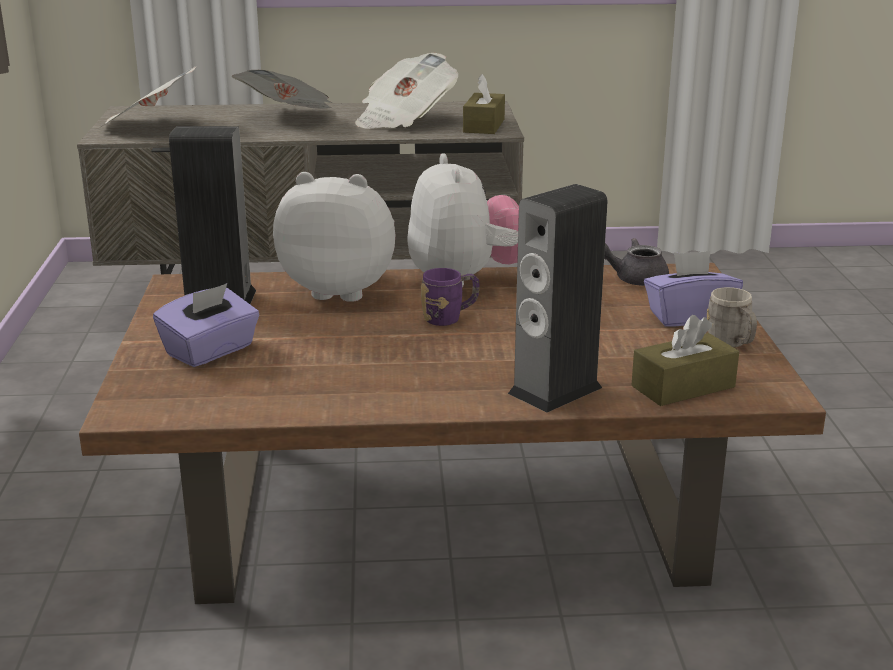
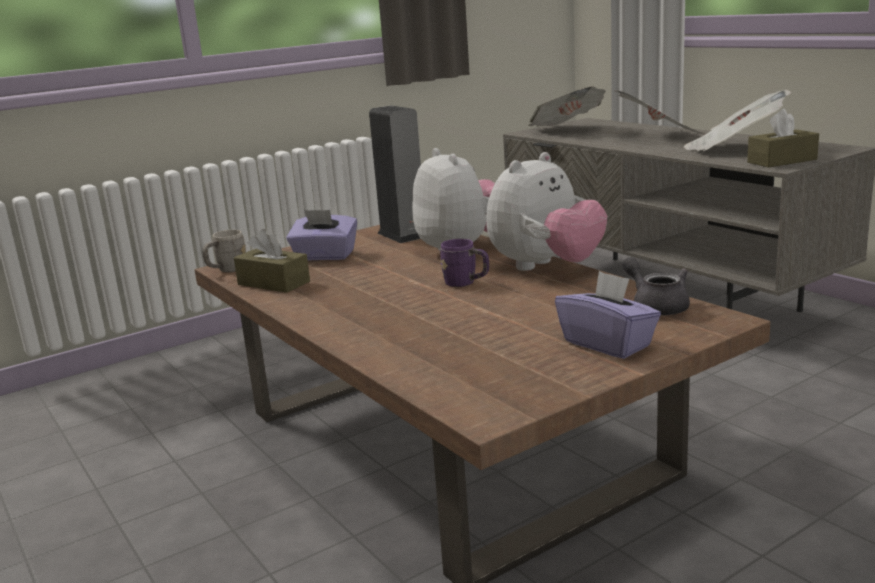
camera: 60 degrees right, 5 degrees down
(555, 390) = (382, 342): speaker -> none
(683, 386) = (449, 377): brown tissue box -> brown tissue box (273, 283)
(731, 344) = (572, 373): grey mug -> grey mug (227, 270)

